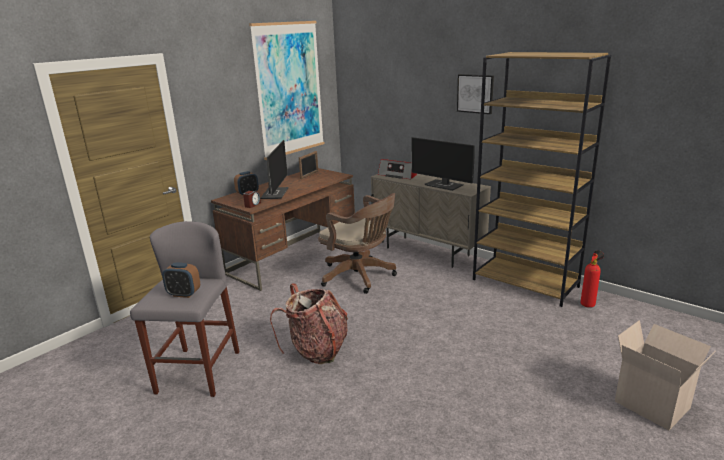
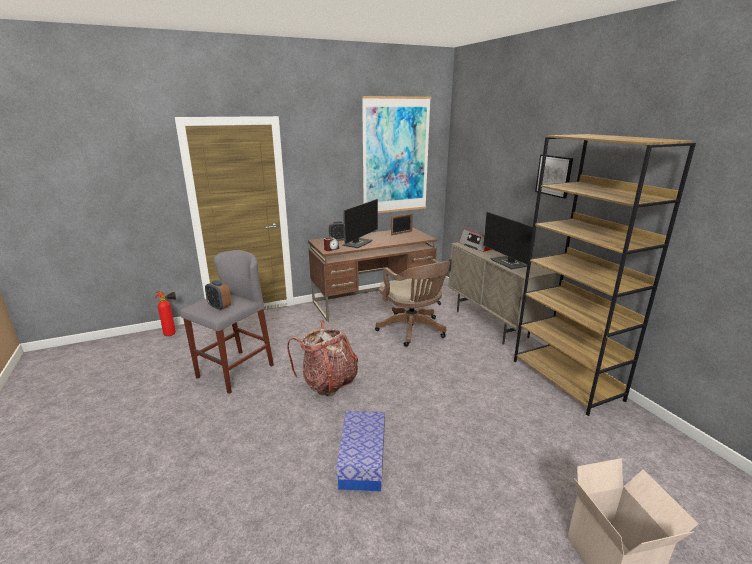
camera: 25 degrees right, 0 degrees up
(414, 406) = (362, 460): none -> storage box
(588, 304) = (622, 422): fire extinguisher -> fire extinguisher (173, 334)

